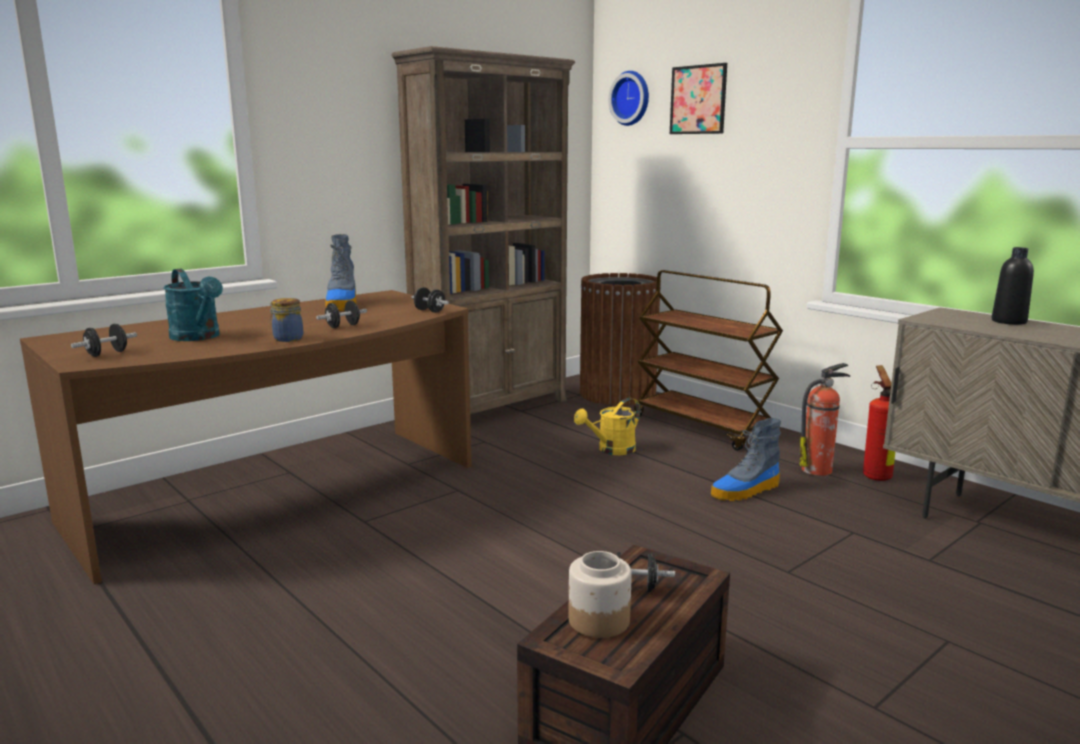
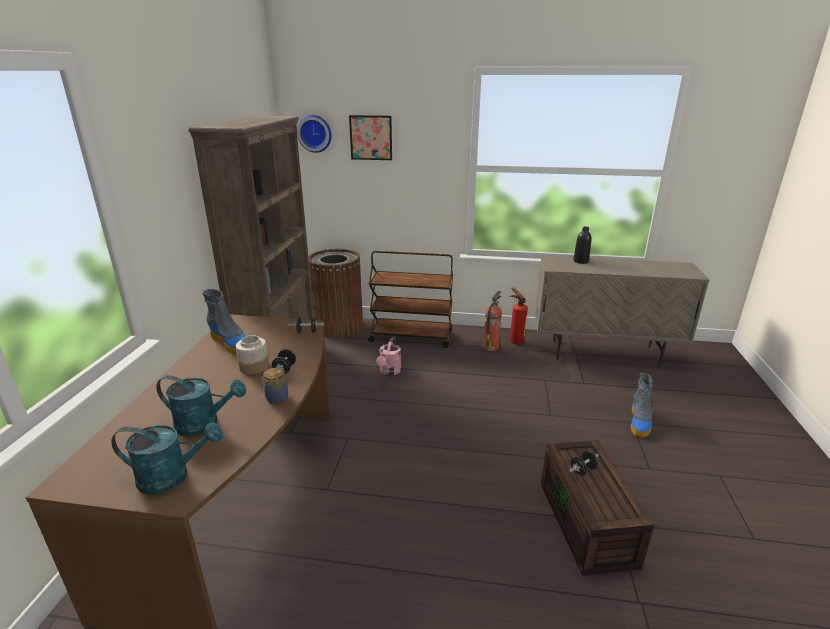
camera: 40 degrees left, 10 degrees up
(107, 354) = (172, 477): black dumbbell -> turquoise watering can
(598, 621) = (598, 497): jar -> jar (254, 367)
(611, 450) = (389, 372): yellow watering can -> pink watering can
(746, 491) = (480, 373): boot -> boot (639, 422)

